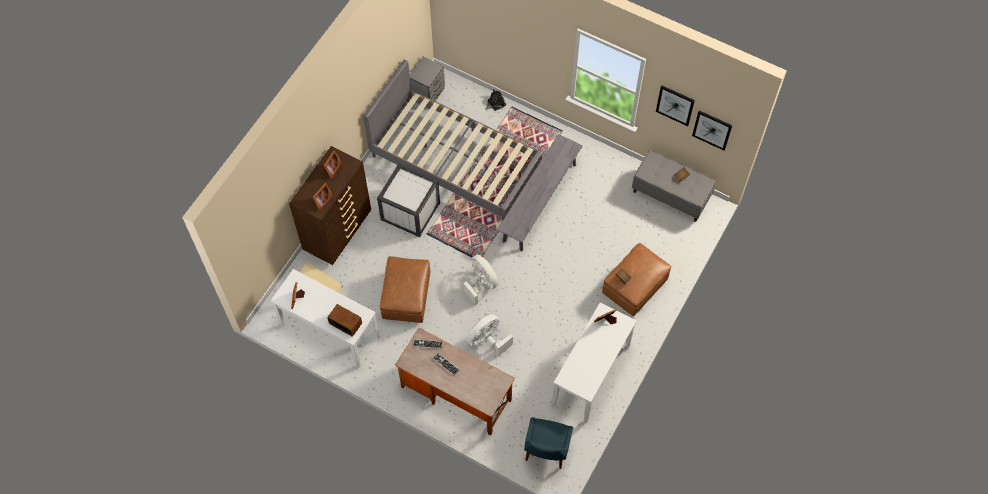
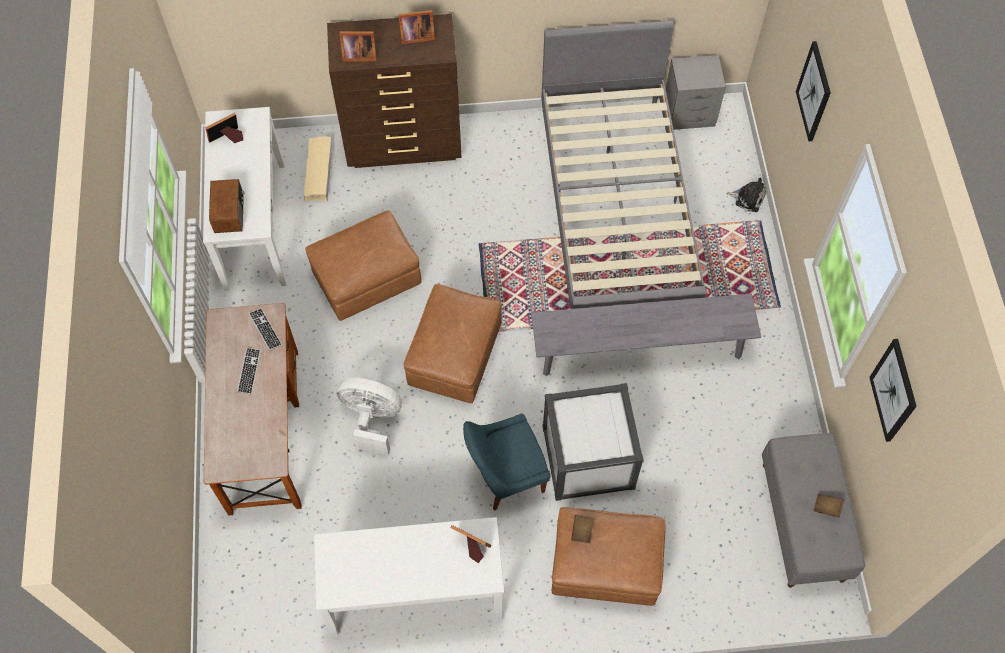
camera: 55 degrees right, 0 degrees up
(410, 211) = (498, 204): white storage box -> white storage box (588, 457)
(481, 283) = (454, 356): white fan -> brown ottoman
(546, 451) = (250, 607): blue chair -> blue chair (505, 475)
(712, 129) = (907, 481): picture -> picture (814, 92)

